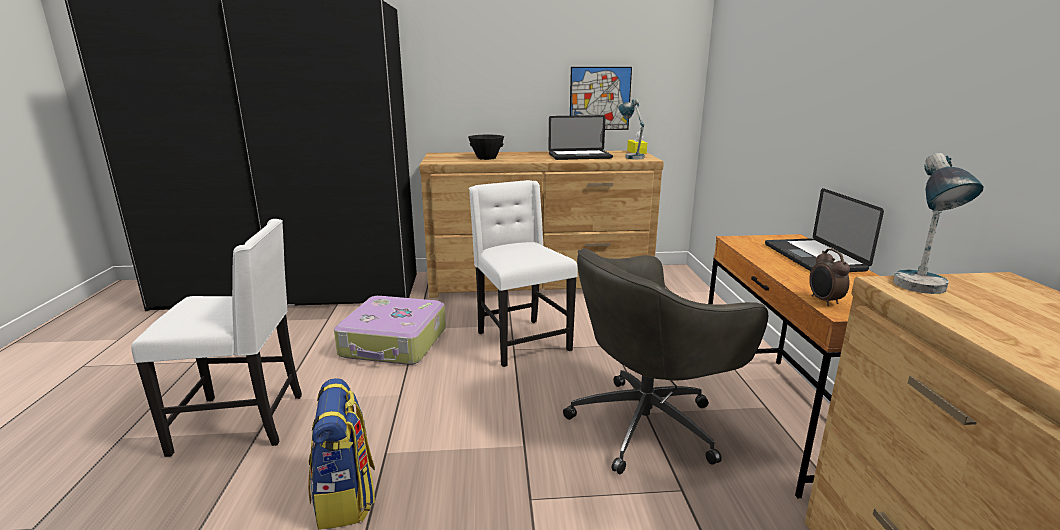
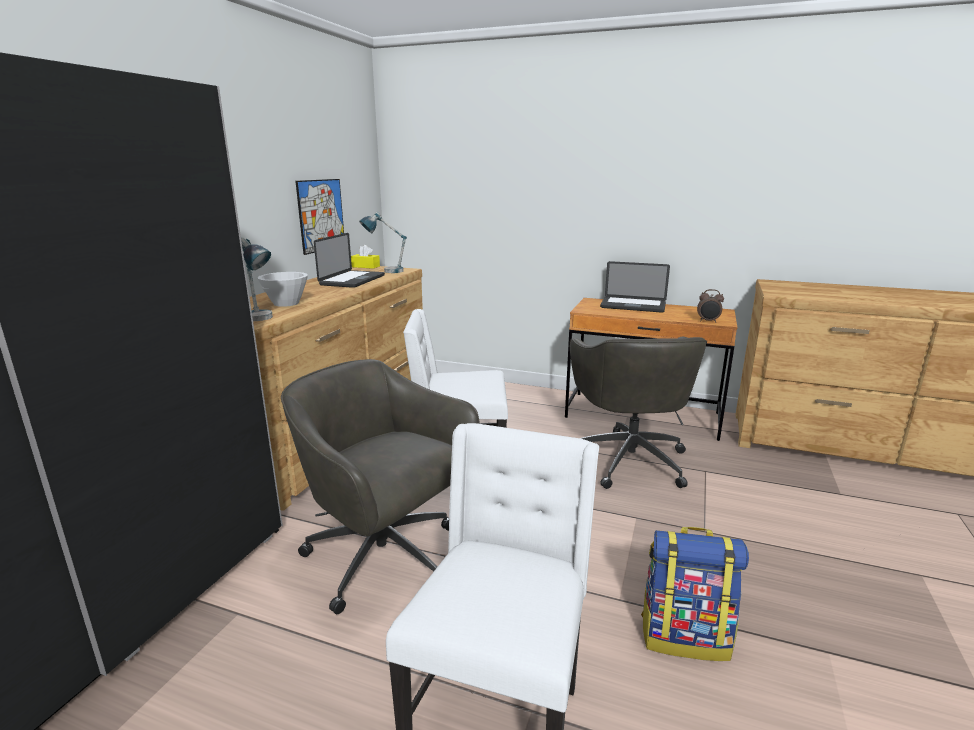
camera: 65 degrees left, 0 degrees up
(394, 343) = (386, 559): suitcase -> grey office chair
(486, 158) = (285, 303): black bowl -> white bowl
(920, 292) = (788, 293): table lamp -> table lamp (261, 320)

